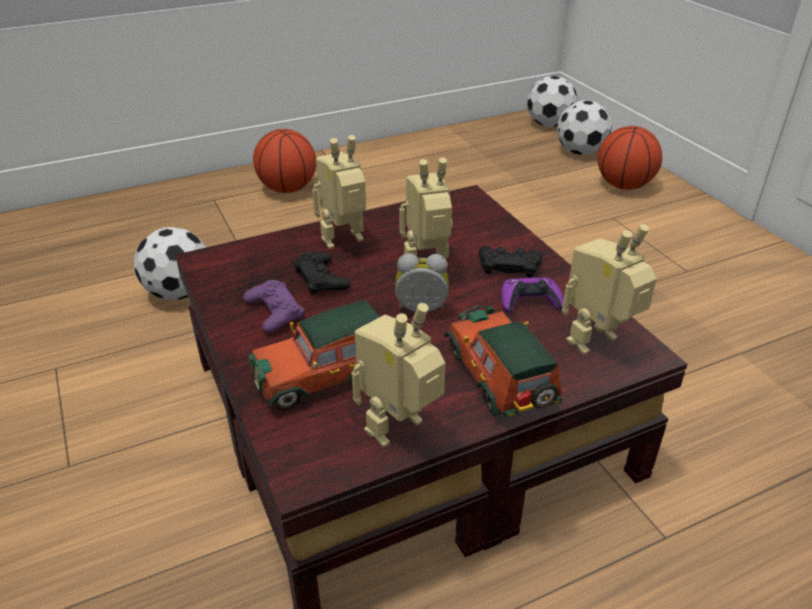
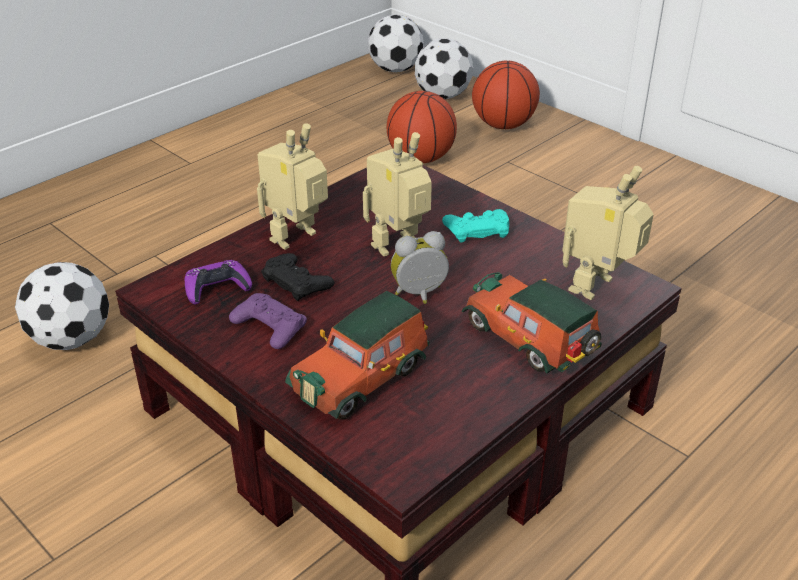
camera: 20 degrees left, 0 degrees up
(288, 189) = (136, 193): basketball -> basketball (421, 159)
(400, 431) = (466, 410): toy robot -> none
(509, 265) = (477, 230): black game controller -> turquoise game controller
(530, 301) = (516, 261): purple game controller -> purple game controller (217, 288)

